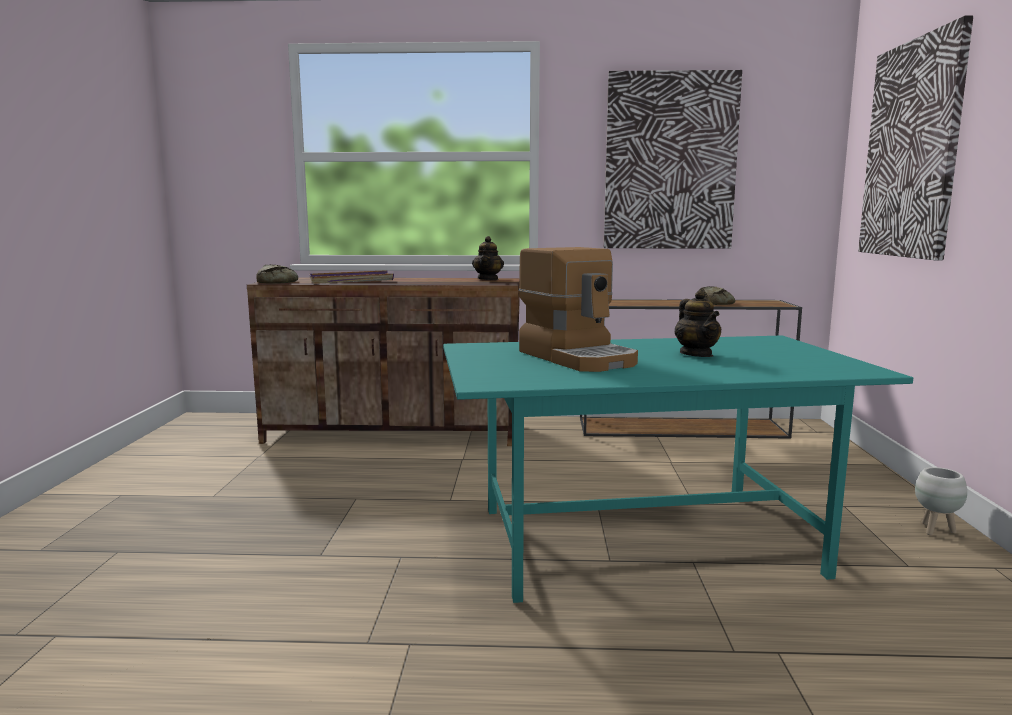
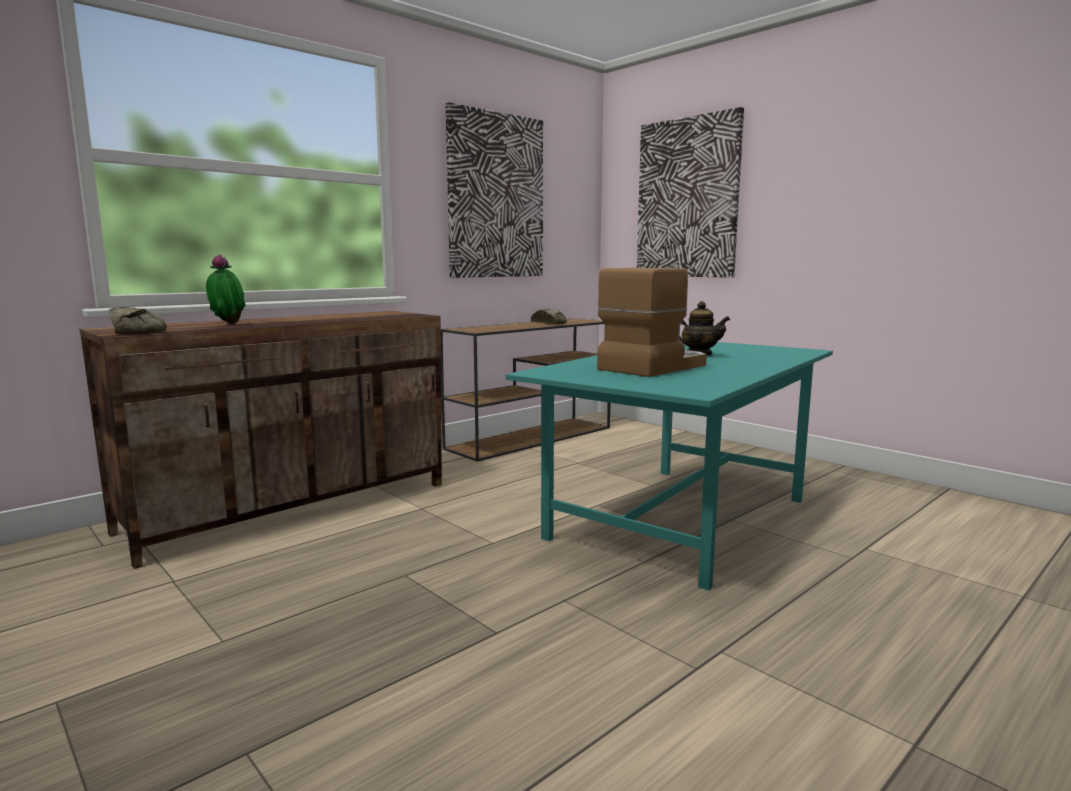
camera: 45 degrees left, 0 degrees up
(351, 280) = (227, 324): purple tray -> potted plant
(488, 279) = (373, 313): teapot -> none
(578, 357) = (652, 367): coffee machine -> coffee machine turned 60 degrees counterclockwise
(935, 530) = (780, 460): white planter -> none

